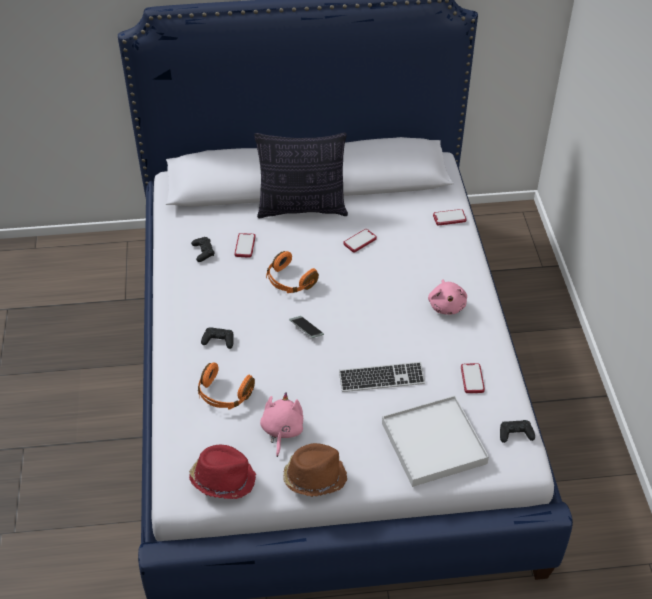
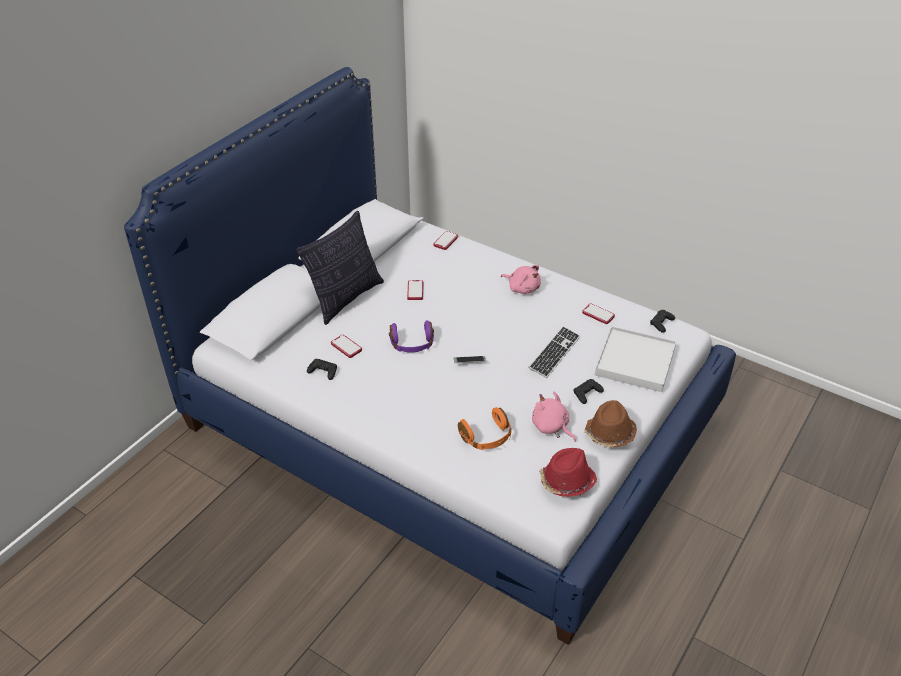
camera: 50 degrees left, 5 degrees down
(218, 340) = (427, 412): black game controller -> black game controller (587, 394)
(289, 281) = (412, 344): orange headphones -> purple headphones

